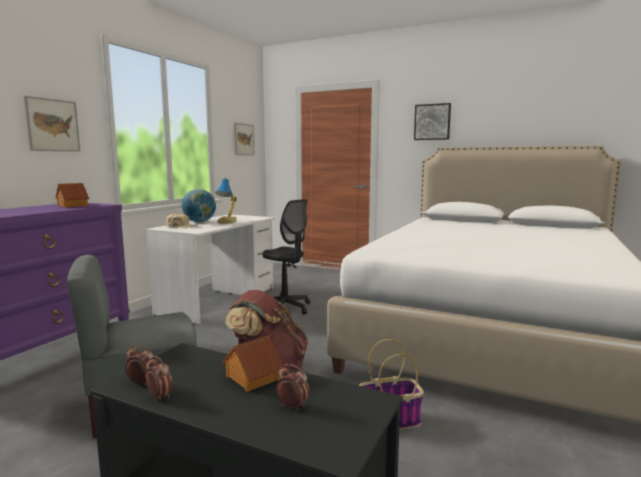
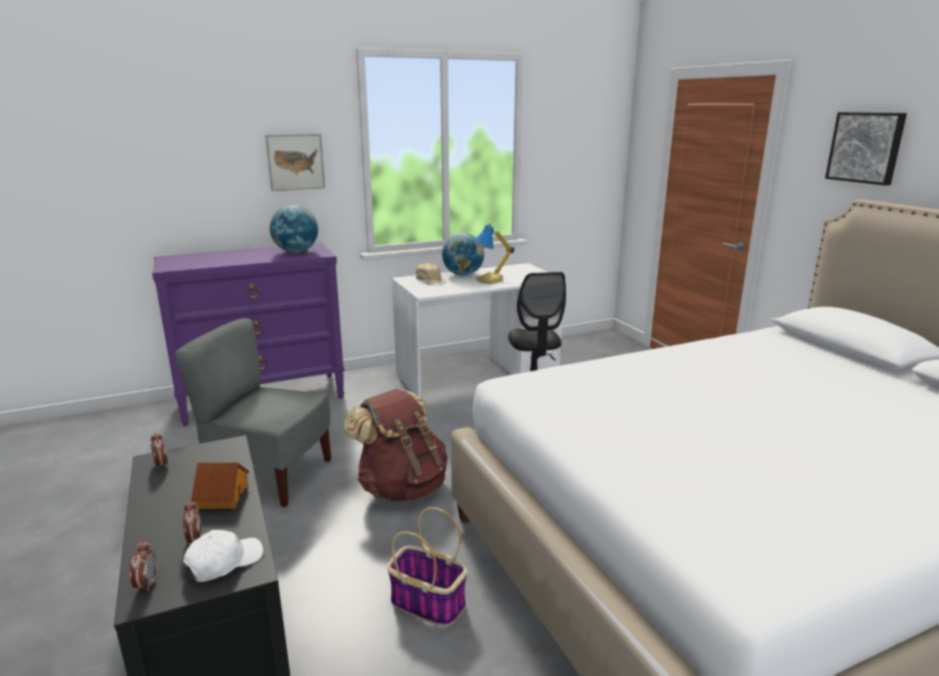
camera: 40 degrees right, 10 degrees up
(72, 205) = (296, 252): toy house -> globe
(159, 397) = (150, 483): alarm clock -> alarm clock (146, 584)
(244, 139) = (582, 154): picture -> none
(346, 406) = (224, 562): none -> white cap

